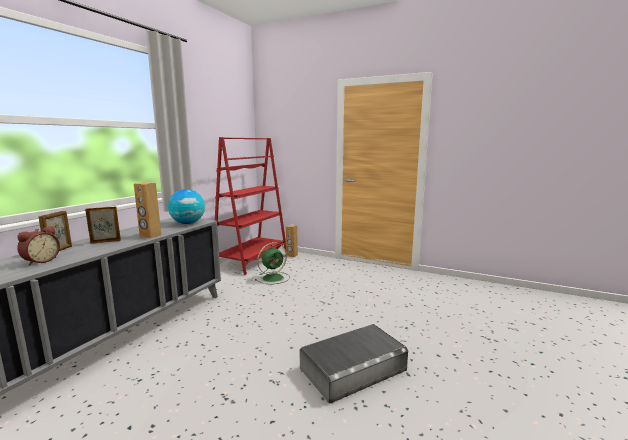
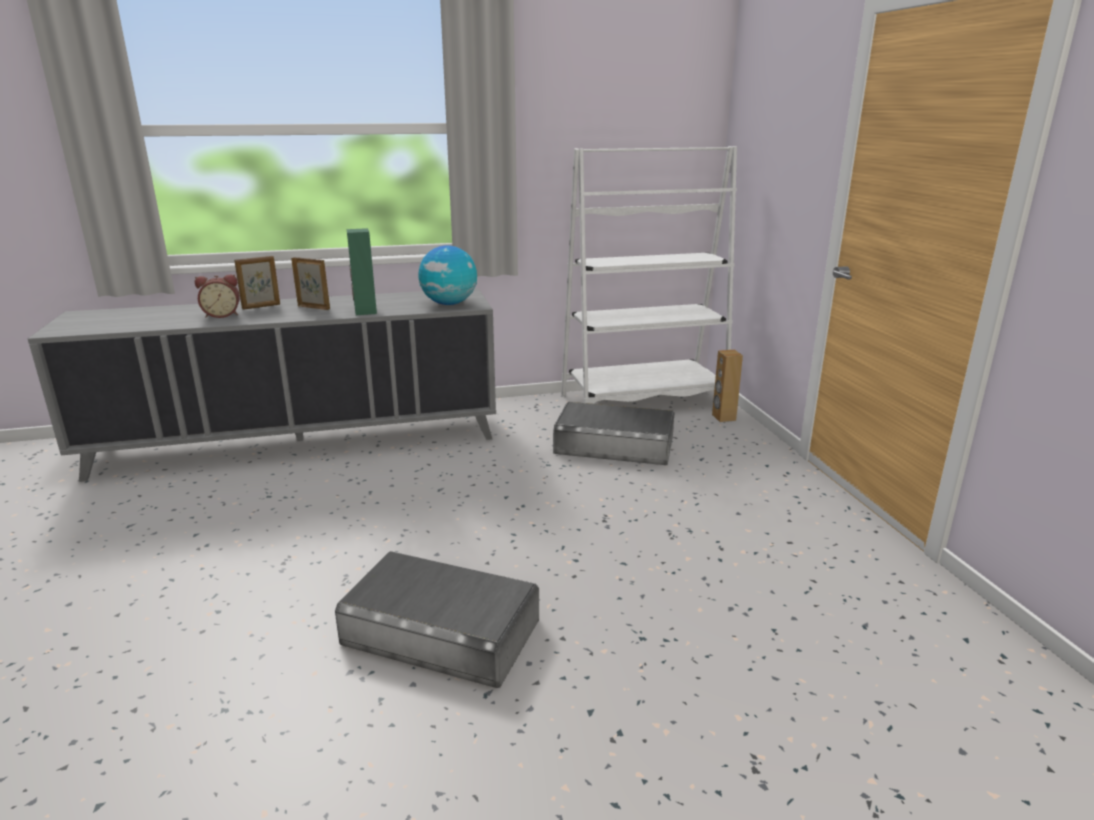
camera: 50 degrees right, 10 degrees up
(150, 235) = (365, 311): brown speaker -> green speaker
(252, 260) = (643, 401): red bookcase -> white bookcase
(273, 278) = (614, 444): green fan -> grey storage box

